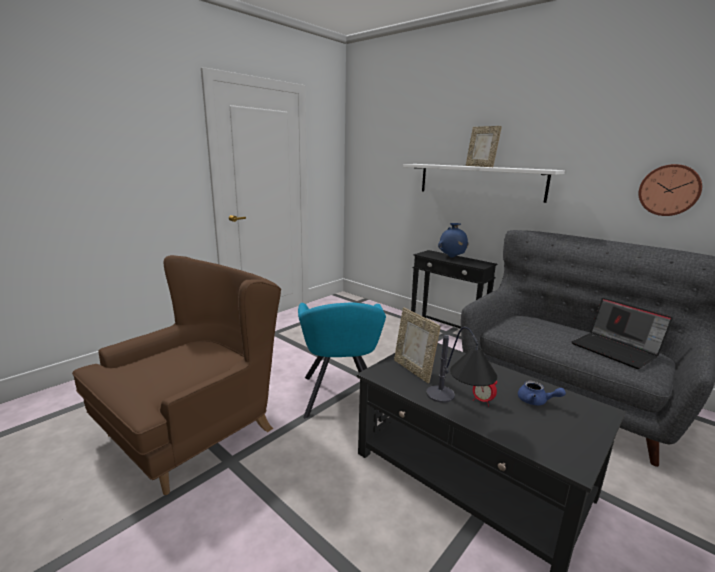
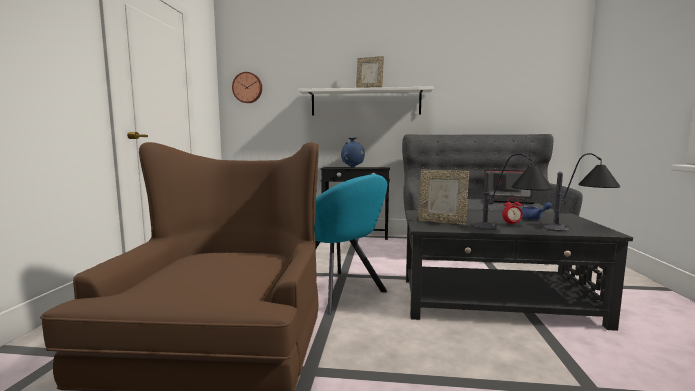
camera: 35 degrees left, 10 degrees down
(554, 441) = (579, 228): none -> table lamp
(669, 190) = (496, 98): wall clock -> wall clock (247, 88)

